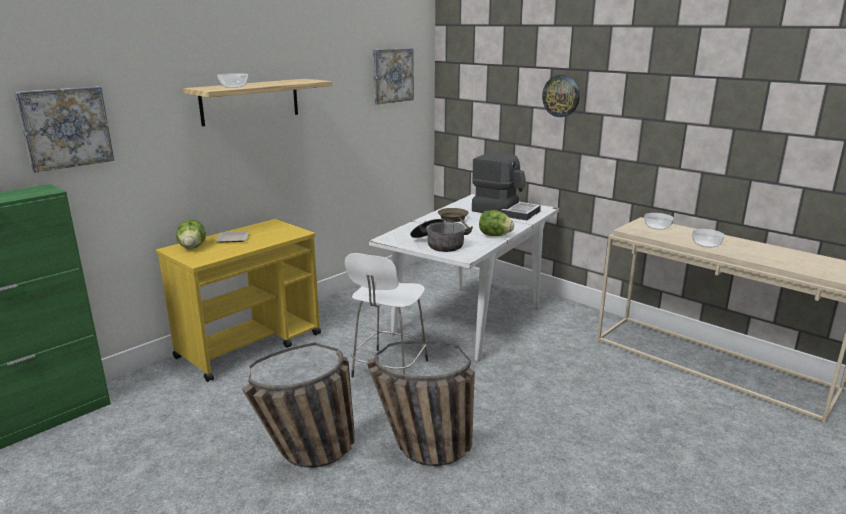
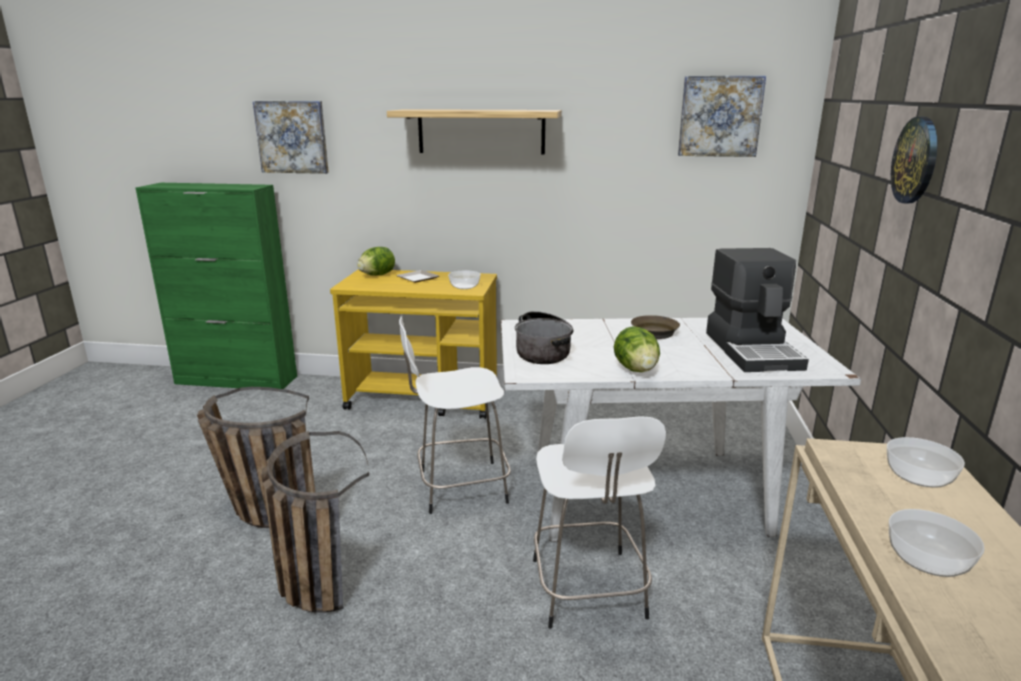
camera: 55 degrees right, 0 degrees up
(234, 86) = (437, 109): bowl -> bowl (465, 286)
(529, 367) = (588, 591): none -> white stool

